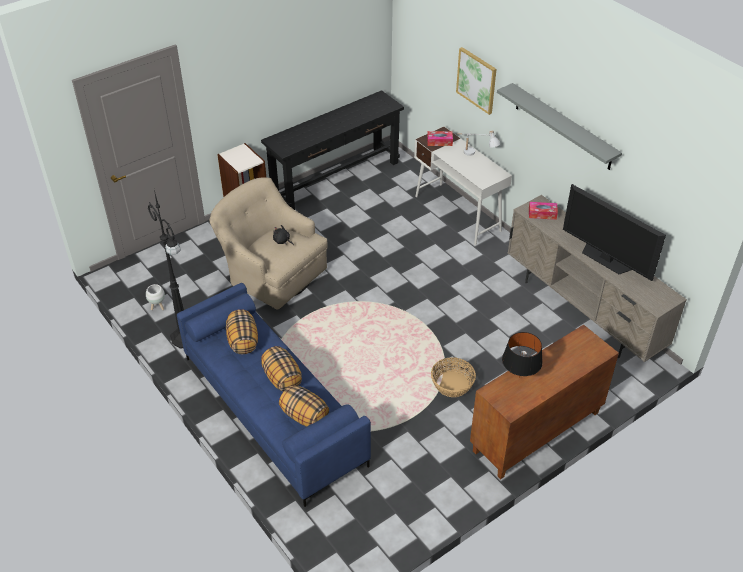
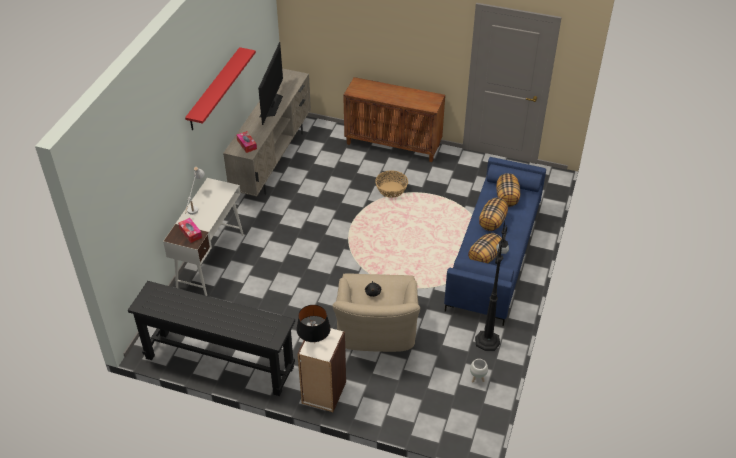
camera: 125 degrees left, 0 degrees up
(477, 80) = (166, 162): picture -> none
(519, 378) = (410, 102): black table lamp -> black table lamp (314, 342)
(563, 127) = (214, 89): grey shelf -> red shelf

